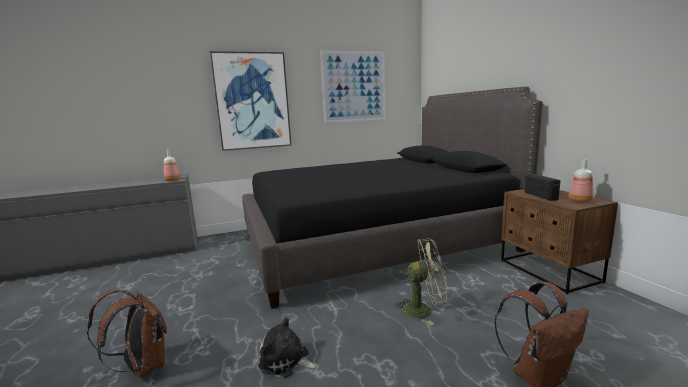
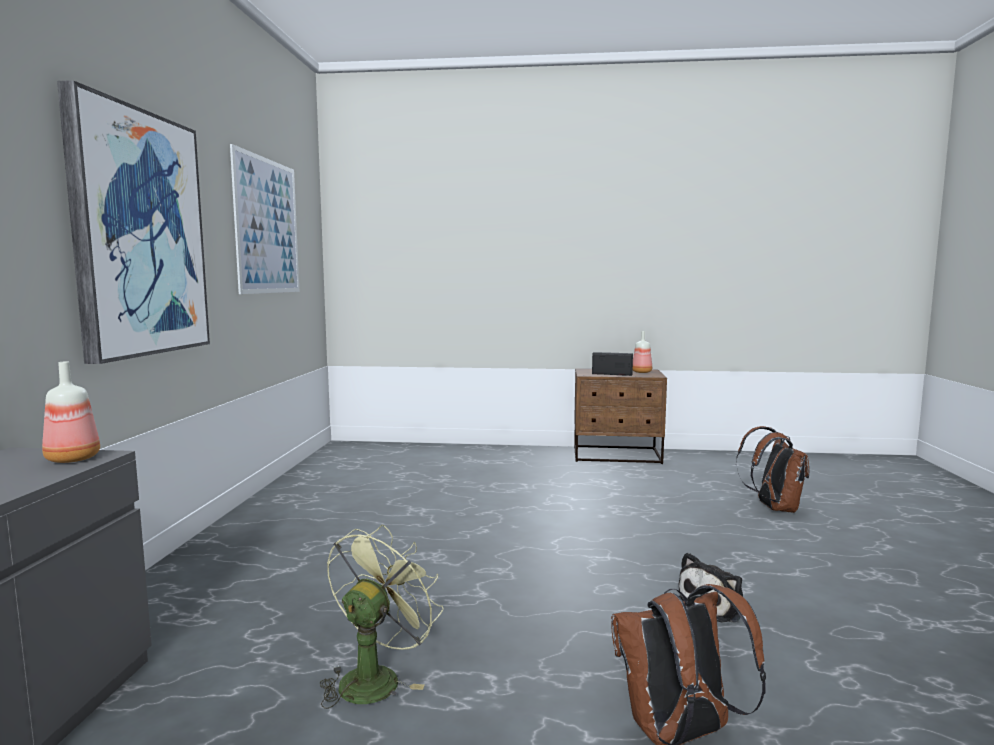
camera: 65 degrees left, 5 degrees down
(374, 242) = (430, 495): black bed -> none
(423, 310) = (648, 516): green fan -> green fan (375, 677)

